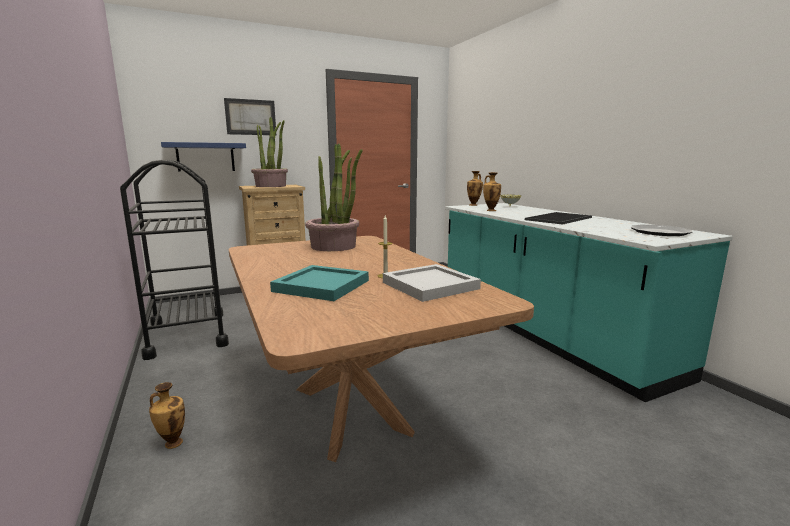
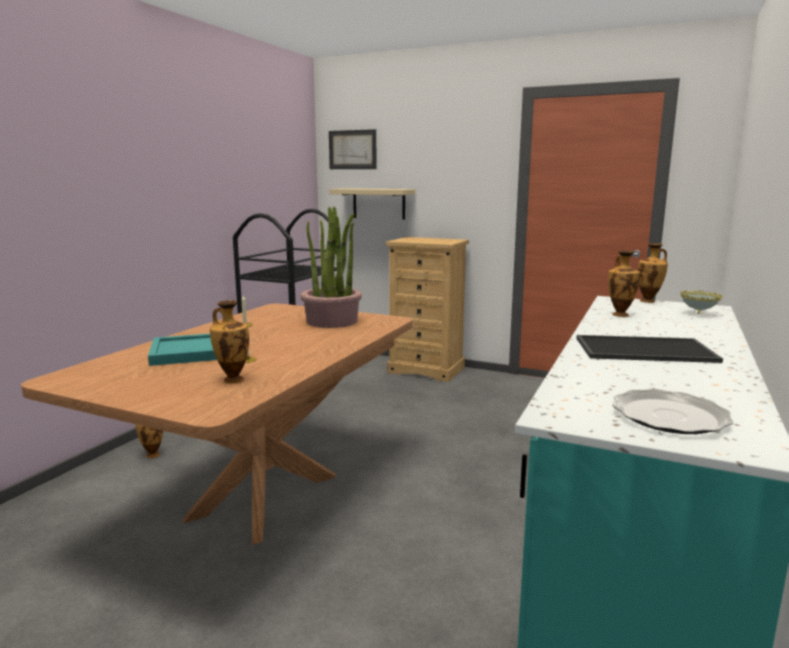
camera: 50 degrees right, 0 degrees up
(205, 157) = (379, 203): blue shelf -> beige shelf
(250, 117) = (426, 158): picture -> picture (352, 149)
(271, 186) = (426, 240): potted plant -> none
(430, 286) = (232, 379): white tray -> vase

